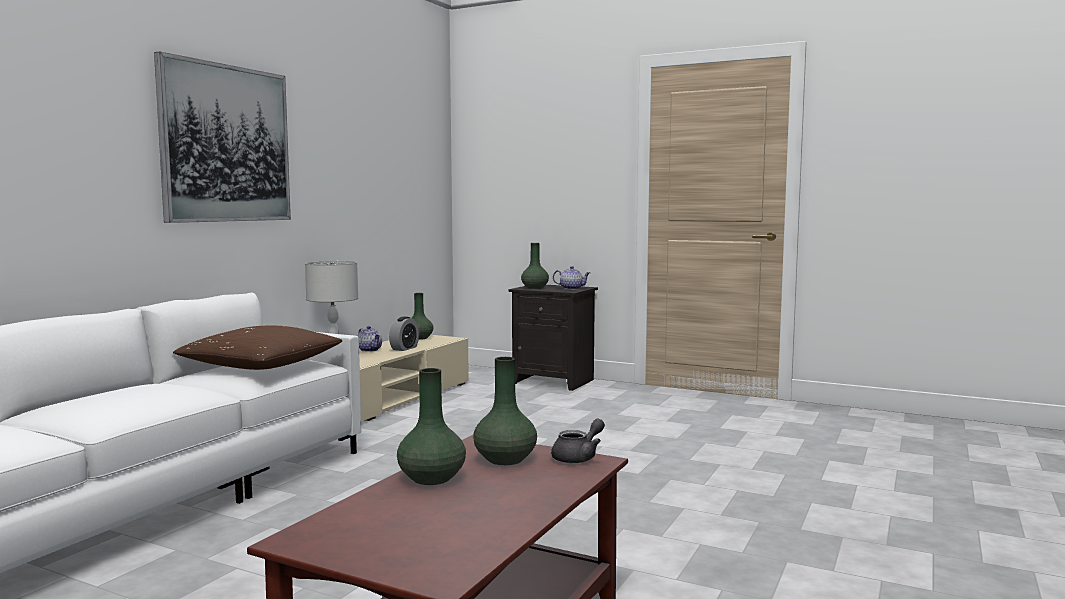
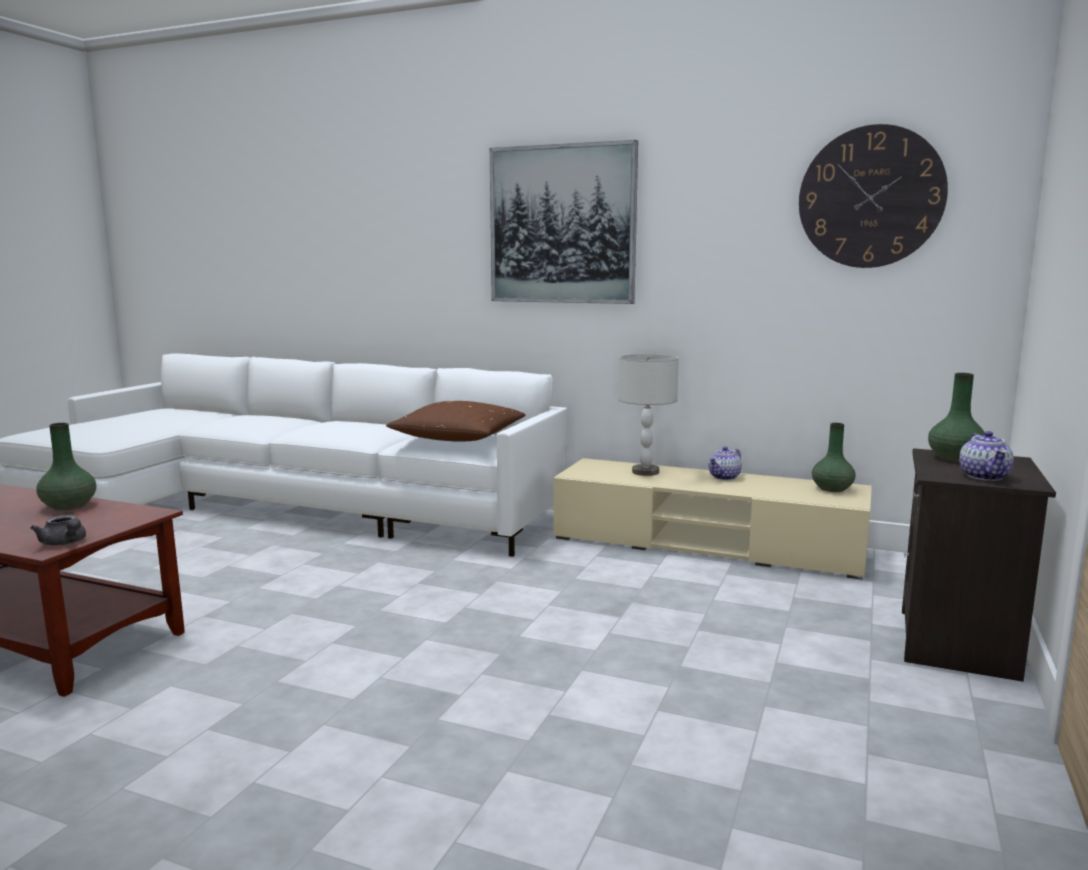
camera: 85 degrees right, 5 degrees up
(400, 144) = (870, 197): none -> wall clock
(404, 348) = (748, 489): alarm clock -> none
(505, 460) = (89, 522): green vase -> none

